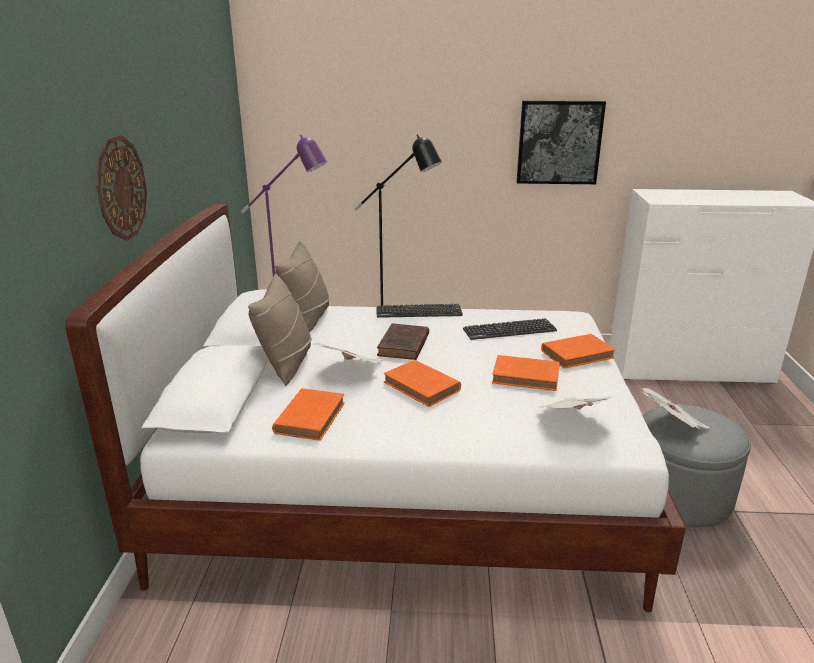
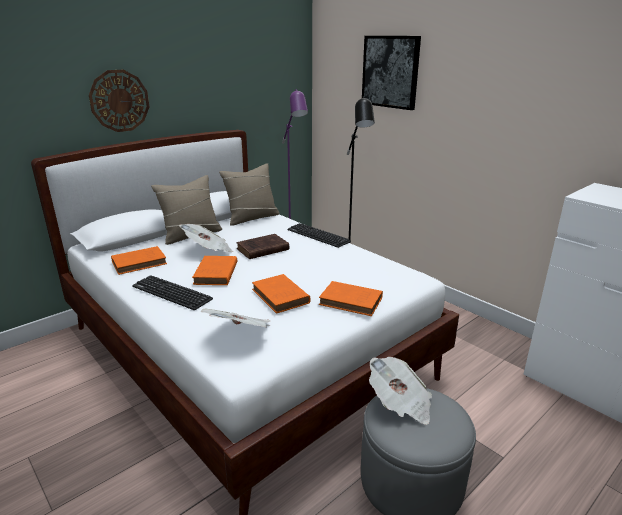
camera: 45 degrees right, 0 degrees up
(509, 330) = (345, 268): keyboard -> keyboard (171, 293)
(559, 142) = (526, 122): picture -> picture (390, 72)

